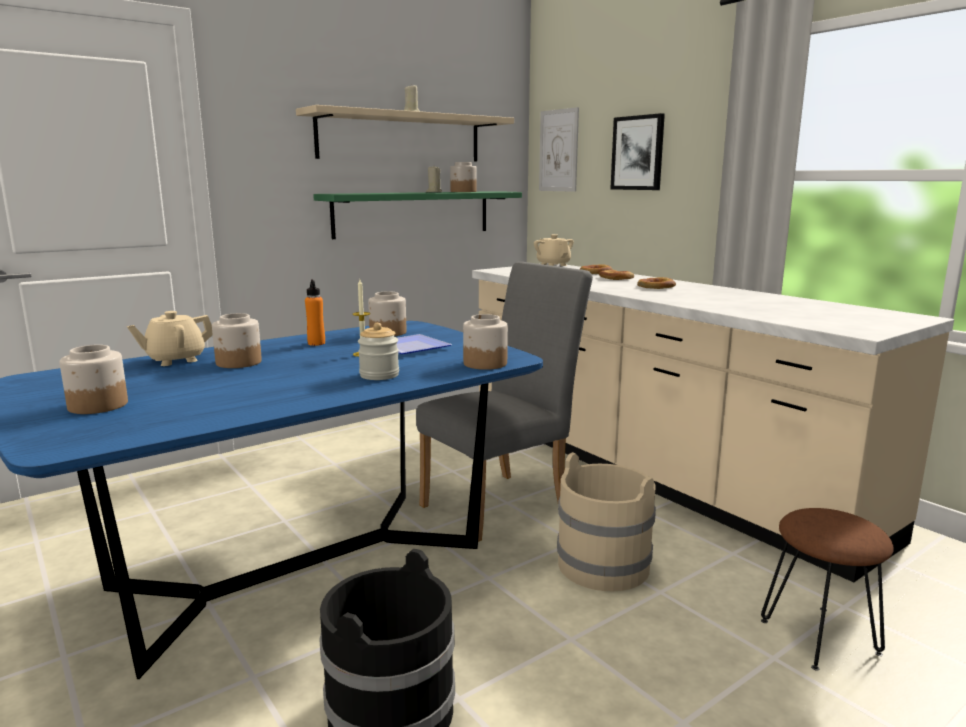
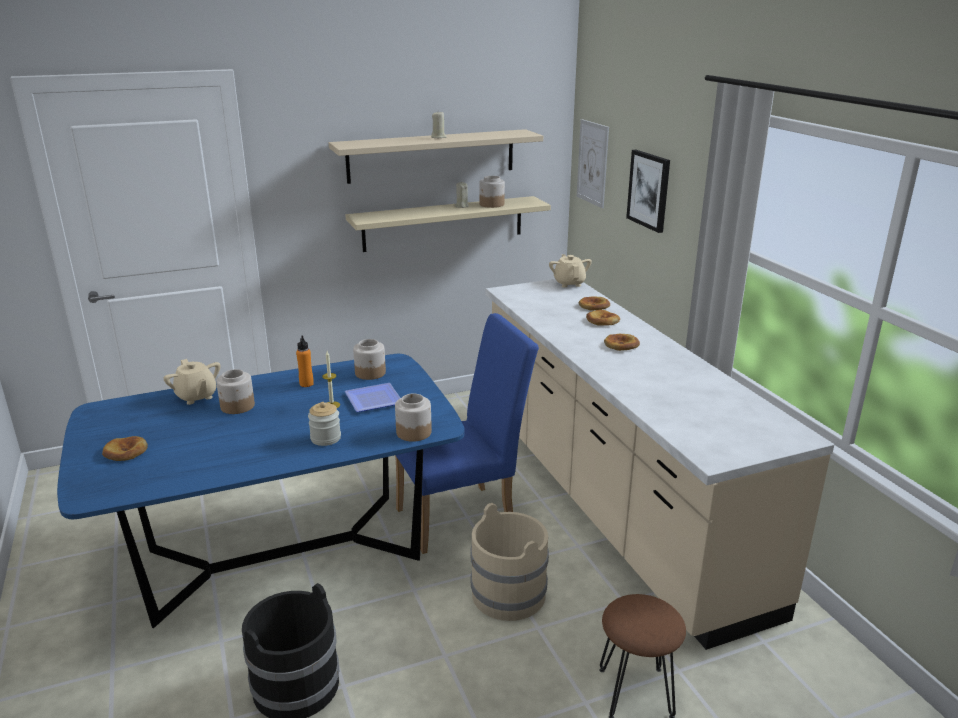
camera: 15 degrees right, 10 degrees up
(97, 406) = (125, 452): jar -> bread
(175, 360) = (196, 396): beige teapot -> beige teapot turned 105 degrees counterclockwise
(413, 213) = (443, 223): green shelf -> beige shelf
(503, 502) = (464, 516): grey chair -> blue chair

